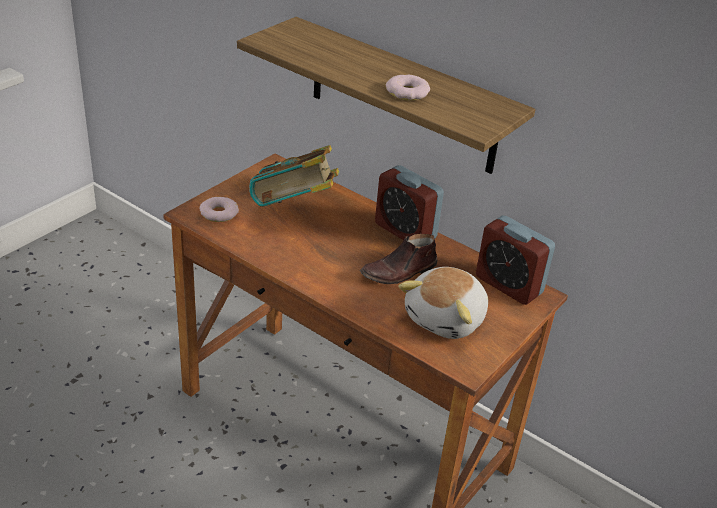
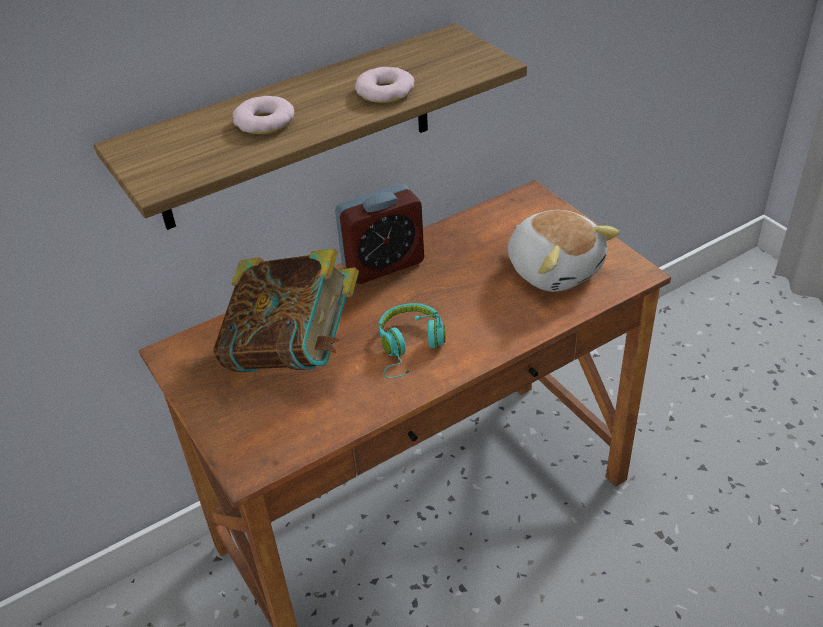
camera: 65 degrees left, 5 degrees up
(219, 213) = (264, 434): donut -> donut (264, 122)
(320, 258) = (410, 347): none -> turquoise headphones
(399, 272) = (461, 286): brown shoe -> none
(508, 285) = (509, 212): alarm clock -> none

